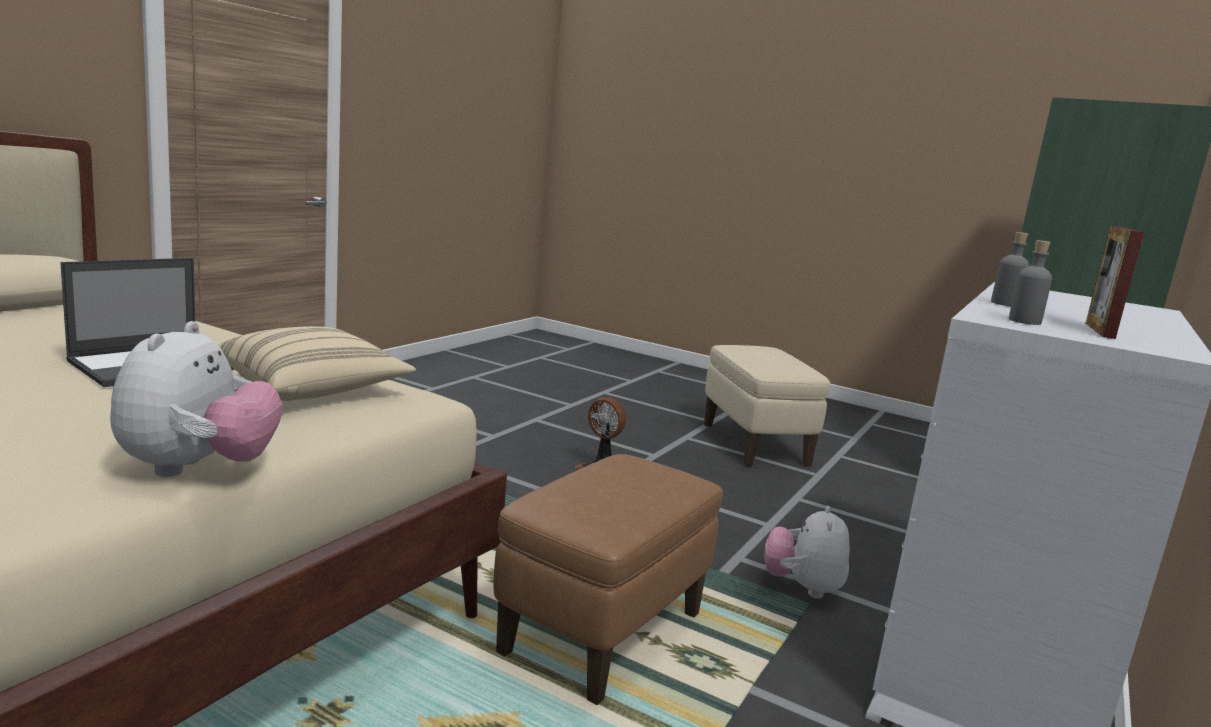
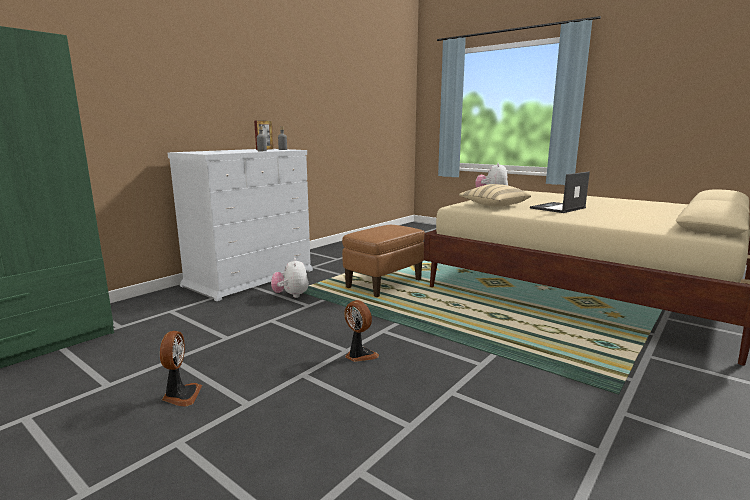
camera: 170 degrees left, 0 degrees up
(755, 445) = (181, 395): beige ottoman -> fan
(802, 588) = (291, 295): plush toy -> plush toy turned 150 degrees clockwise

